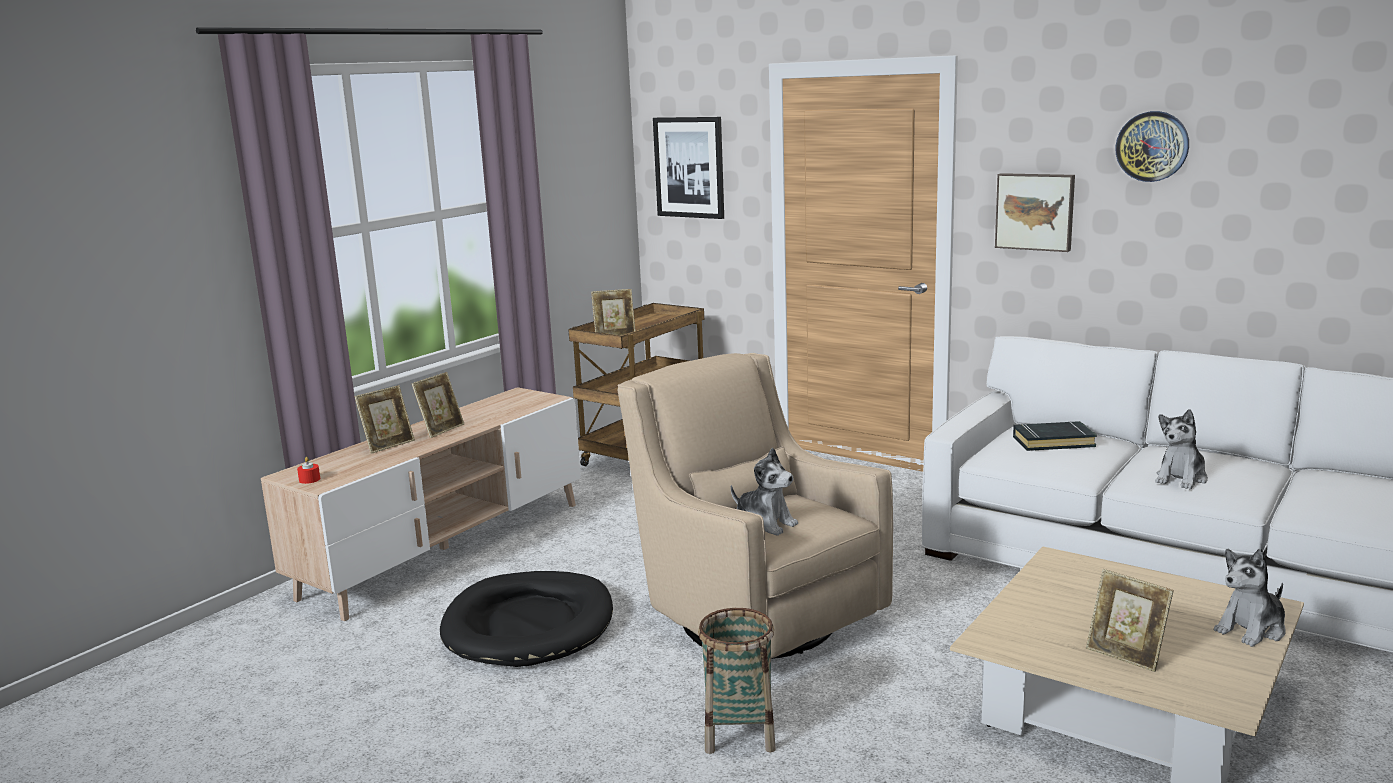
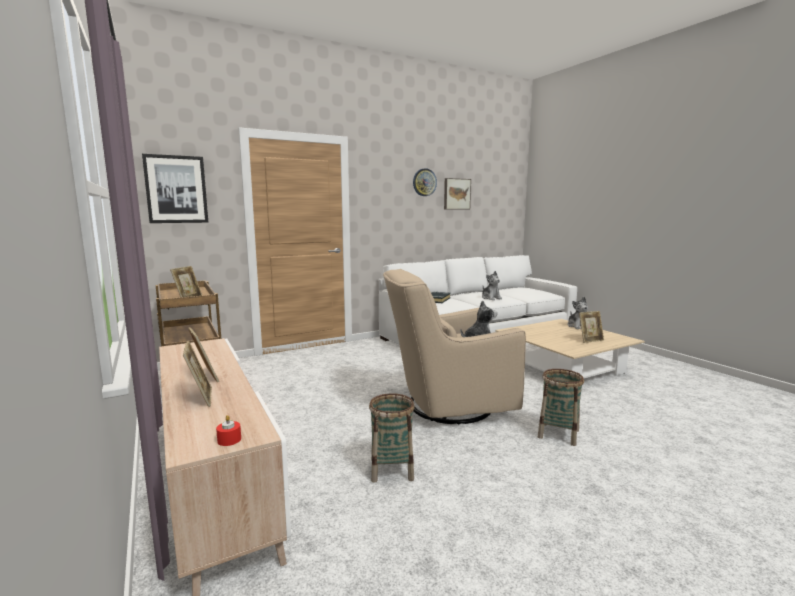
camera: 65 degrees left, 5 degrees down
(529, 625) = (391, 469): black dog bed -> basket
(1035, 211) = (384, 210): picture -> picture (456, 194)

